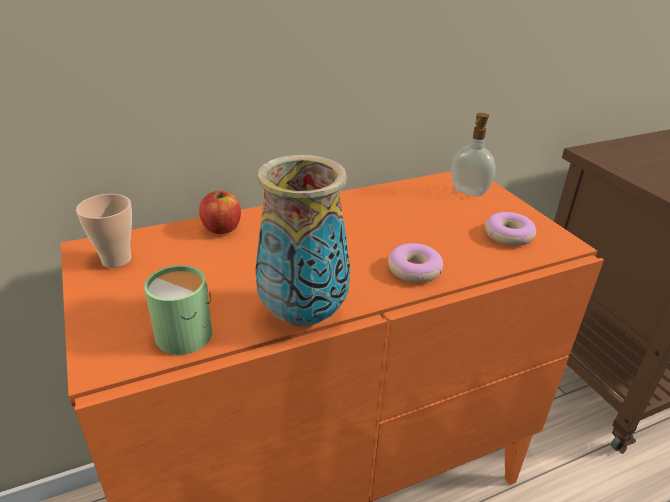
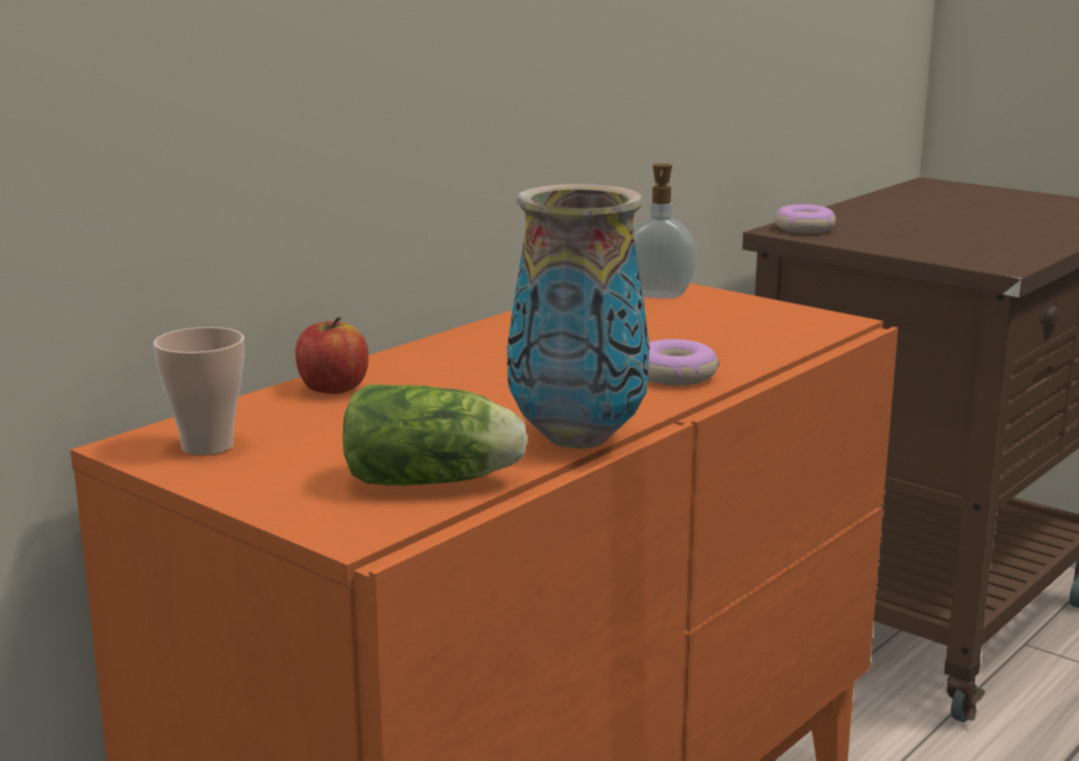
camera: 25 degrees left, 15 degrees down
(189, 331) = (436, 481): green mug -> lettuce
(508, 235) = (760, 326): donut -> donut (804, 228)

